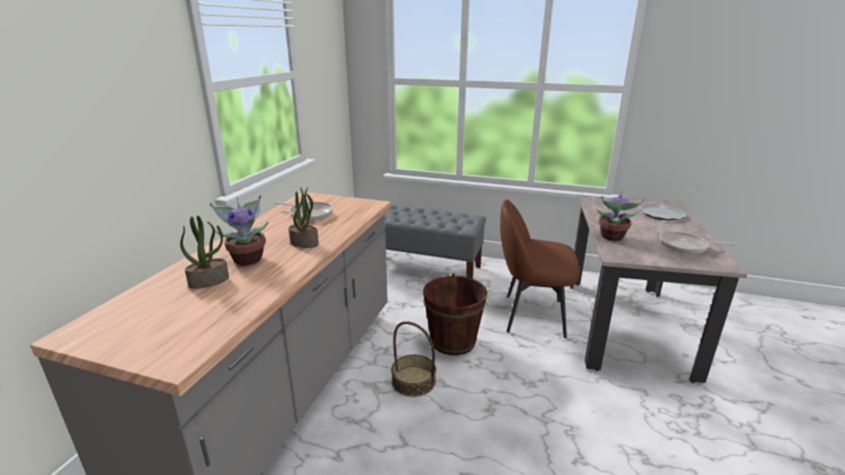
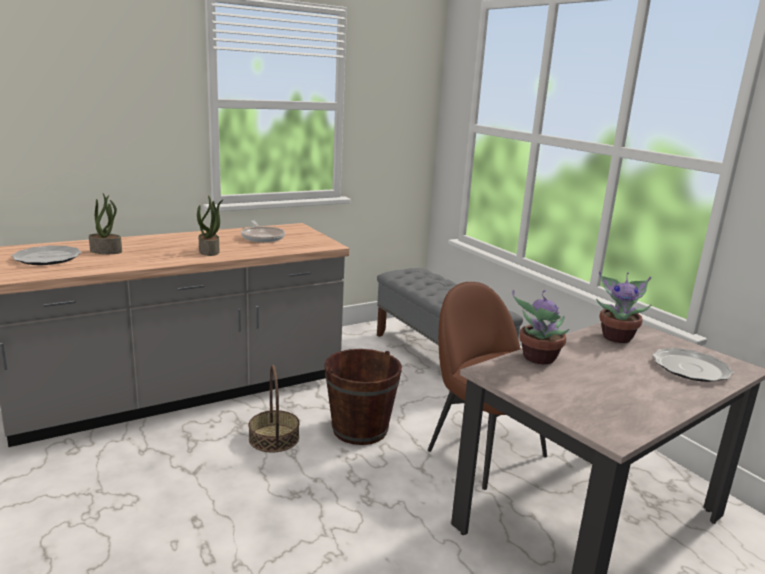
camera: 40 degrees right, 5 degrees down
(165, 316) = (47, 258): none -> plate
(248, 259) = (155, 248): potted plant -> potted plant (617, 337)
(685, 247) = (614, 403): frying pan -> none

